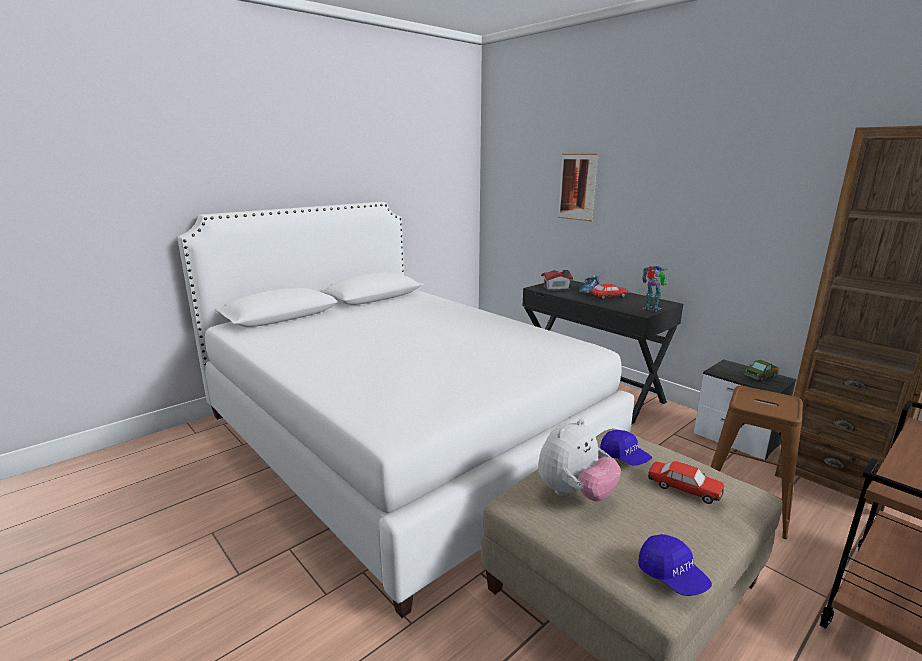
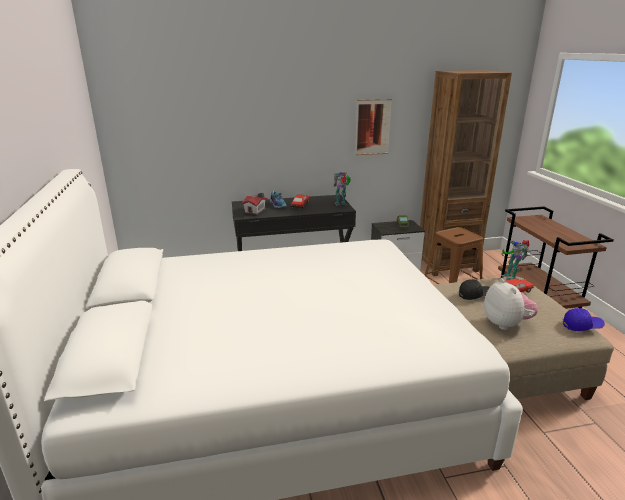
camera: 60 degrees left, 5 degrees up
(577, 187) = (232, 118): picture -> picture (372, 127)
(624, 458) = (474, 295): blue cap -> black cap
(747, 484) = (511, 276): none -> toy robot

